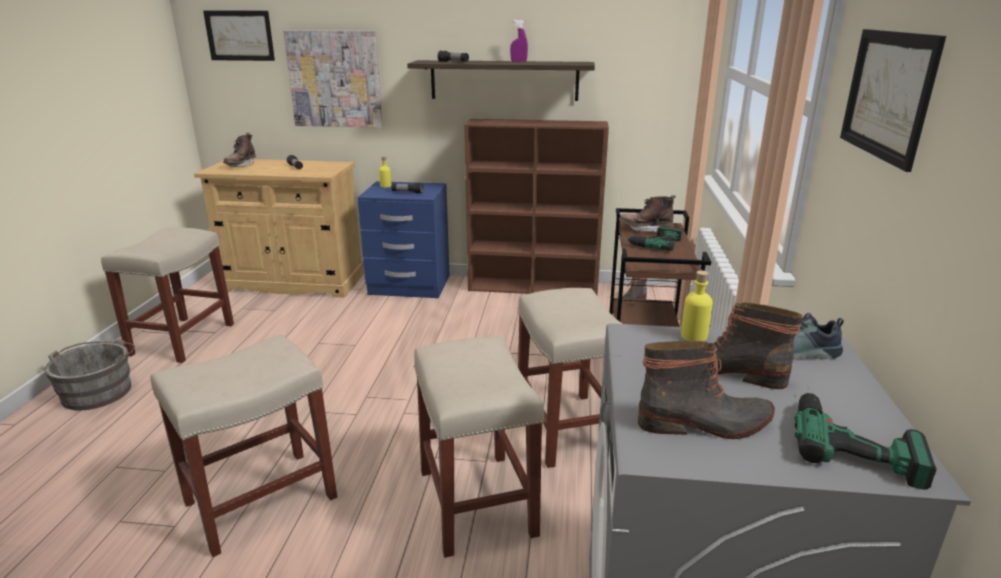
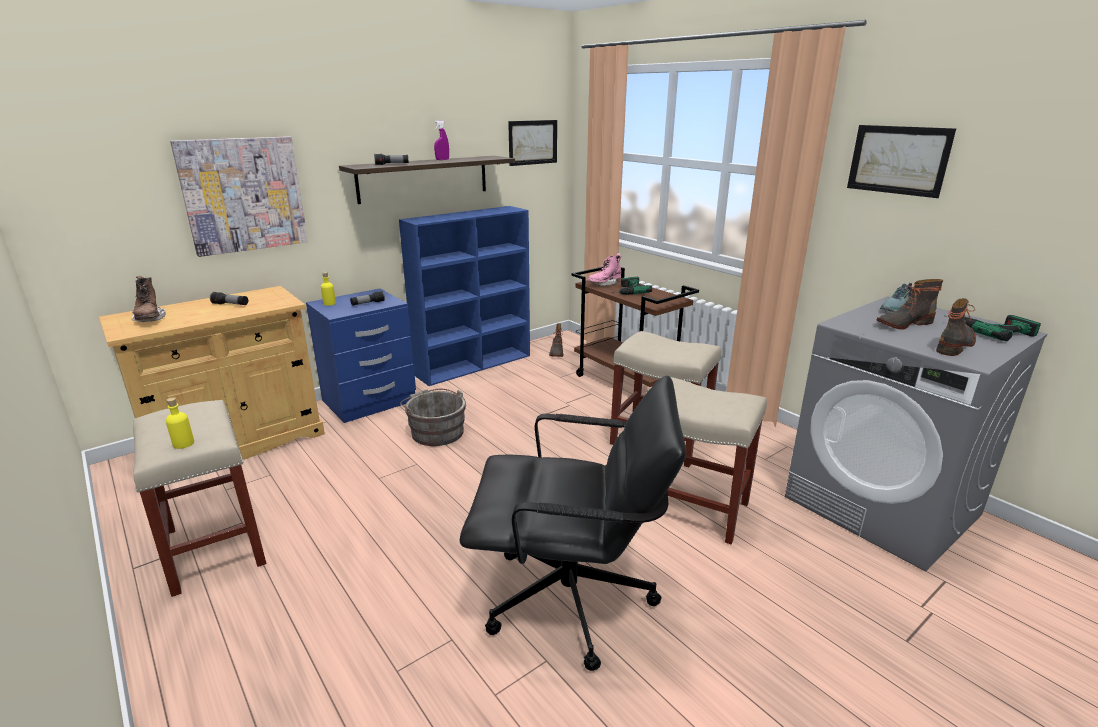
camera: 45 degrees left, 0 degrees up
(99, 391) = (217, 640): grey bucket -> grey bucket (436, 431)
(239, 35) = (97, 150): picture -> picture (533, 142)
(259, 501) = (571, 600): beige stool -> black office chair
(534, 287) = (475, 364): brown bookcase -> blue bookcase
(645, 229) = (604, 284): brown boot -> pink boot
(693, 336) = (857, 315): yellow bottle -> yellow bottle (183, 443)

